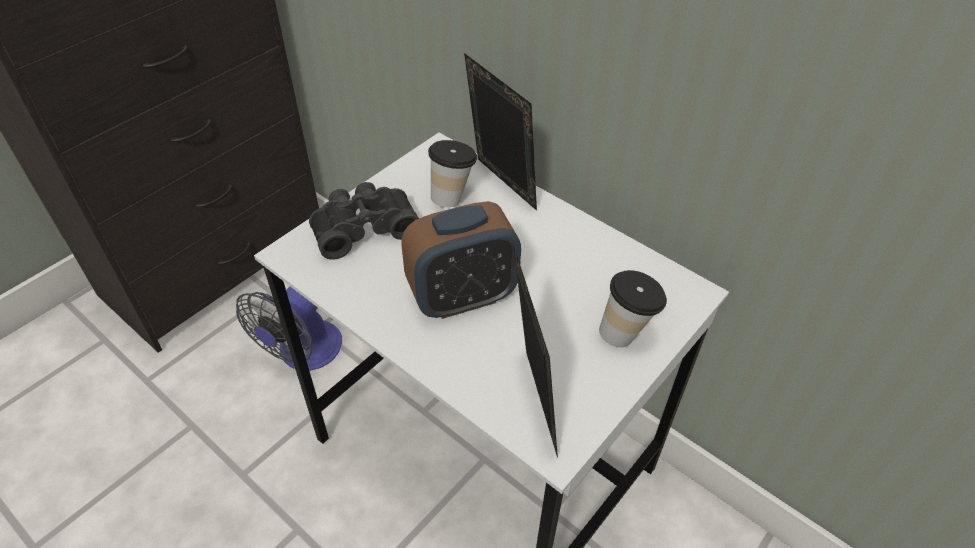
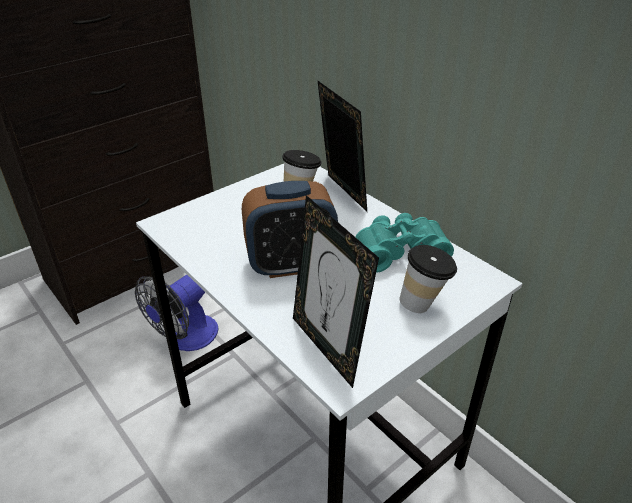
camera: 10 degrees right, 10 degrees down
(363, 227) = (225, 211): black binoculars -> none
(531, 404) = (328, 347): picture frame -> picture frame turned 150 degrees clockwise
(585, 262) = (399, 250): none -> turquoise binoculars

